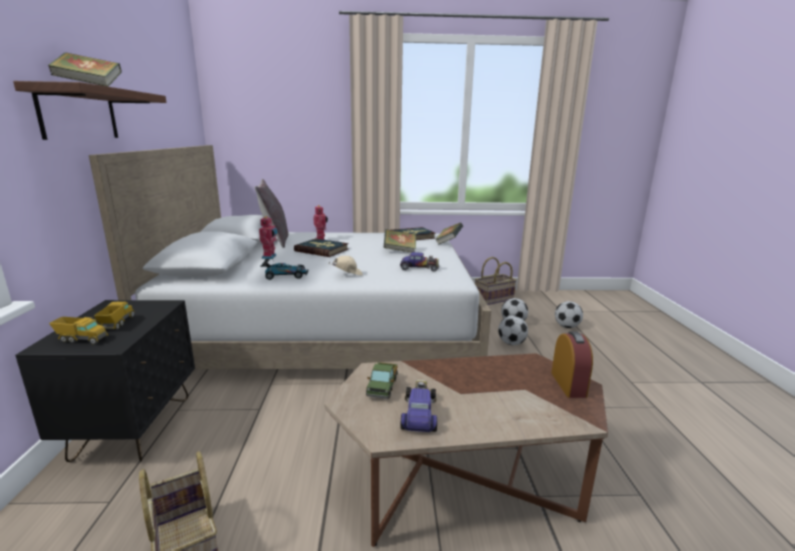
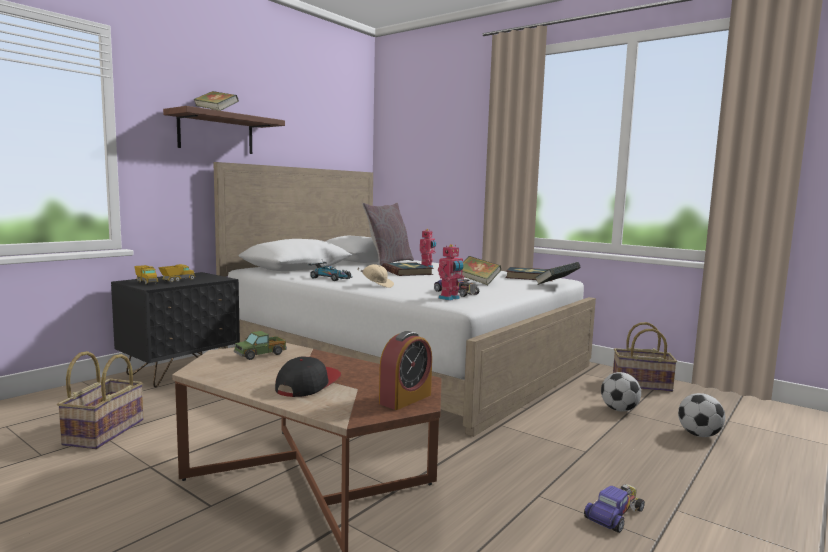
camera: 40 degrees right, 10 degrees down
(270, 257) = (353, 269): toy robot -> toy robot (450, 298)
(419, 413) = (246, 371): toy car -> toy car (615, 514)
(491, 402) = (308, 384): none -> cap
(511, 343) = (574, 423): football -> none

